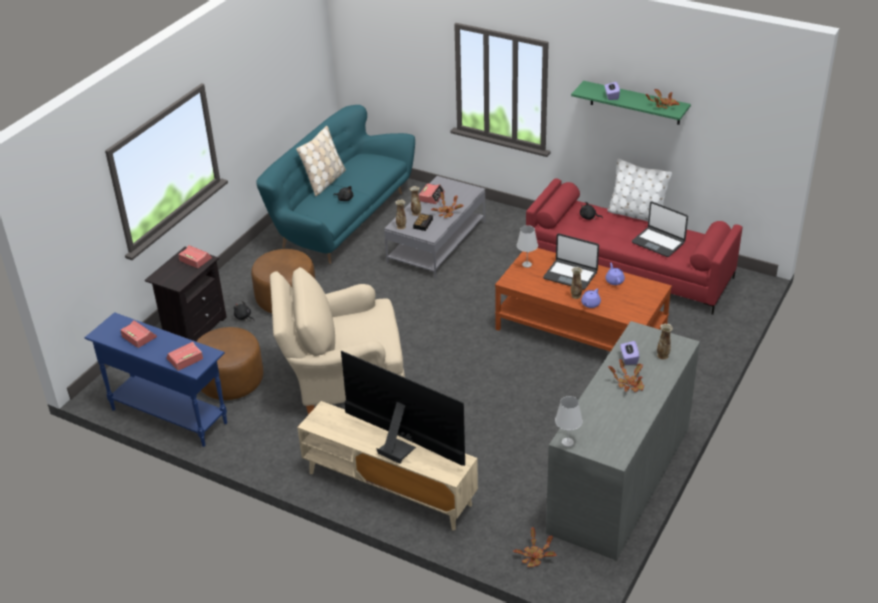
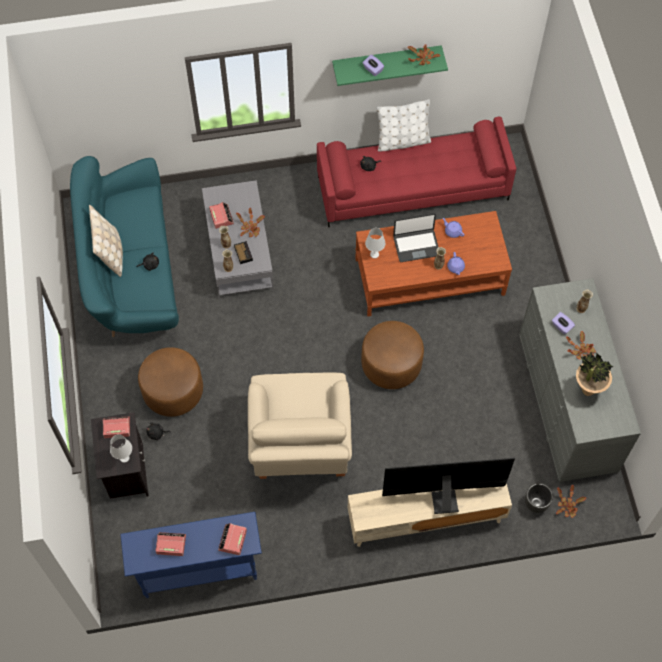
camera: 40 degrees left, 25 degrees up
(231, 381) = (213, 504): brown ottoman -> brown ottoman (391, 364)
(342, 381) = (300, 445): beige armchair -> beige armchair turned 45 degrees counterclockwise
(503, 537) = (536, 504): none -> black planter
(567, 442) = (586, 433): white table lamp -> white table lamp (124, 457)
(603, 413) = (587, 390): none -> potted plant
(658, 242) = (444, 164): laptop -> none

